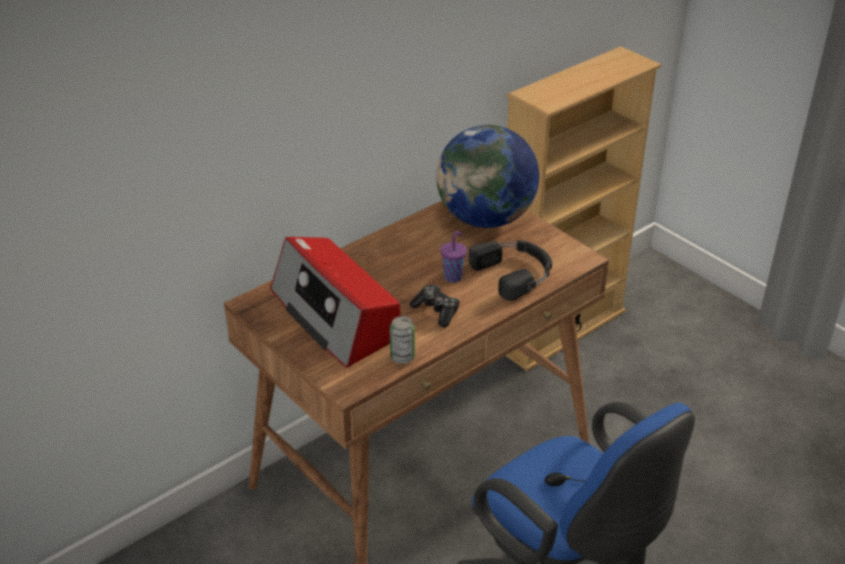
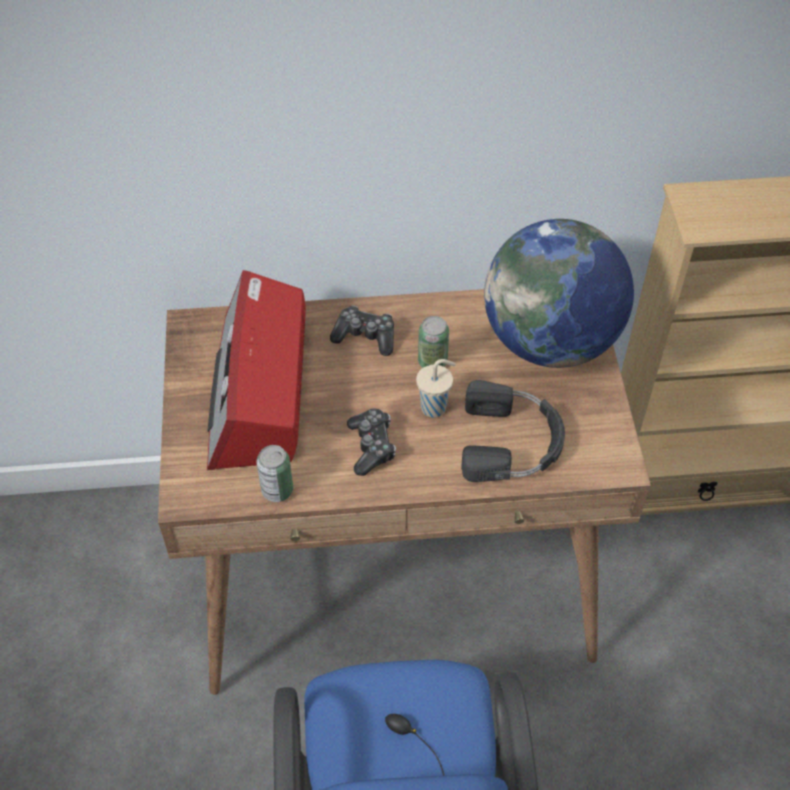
camera: 35 degrees right, 15 degrees up
(373, 261) = (365, 336): none -> game controller
(428, 256) = (432, 362): none -> can
(453, 276) = (435, 407): purple cup -> beige cup

